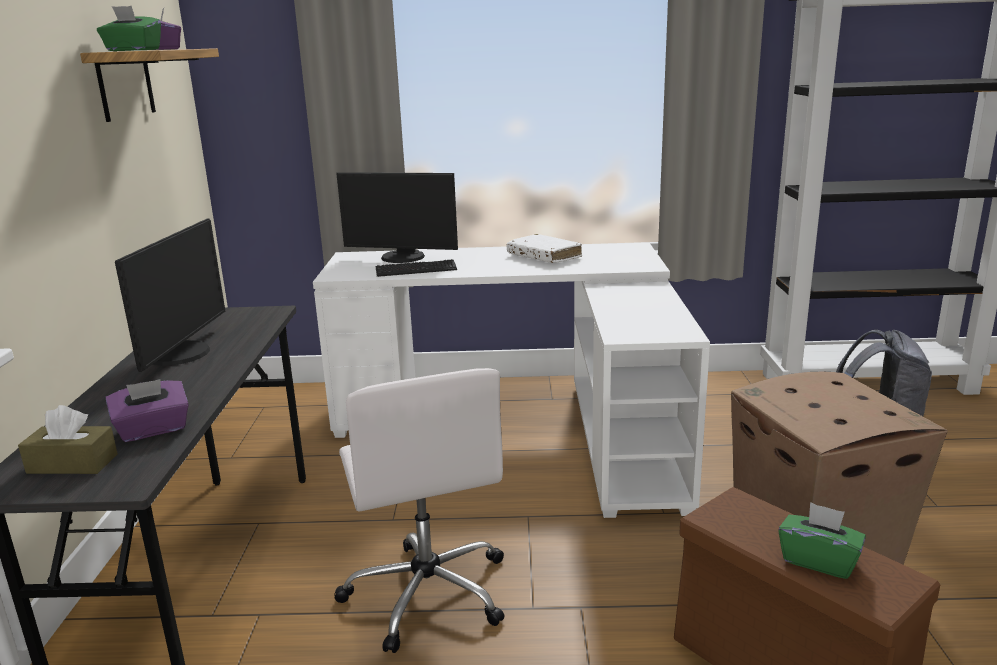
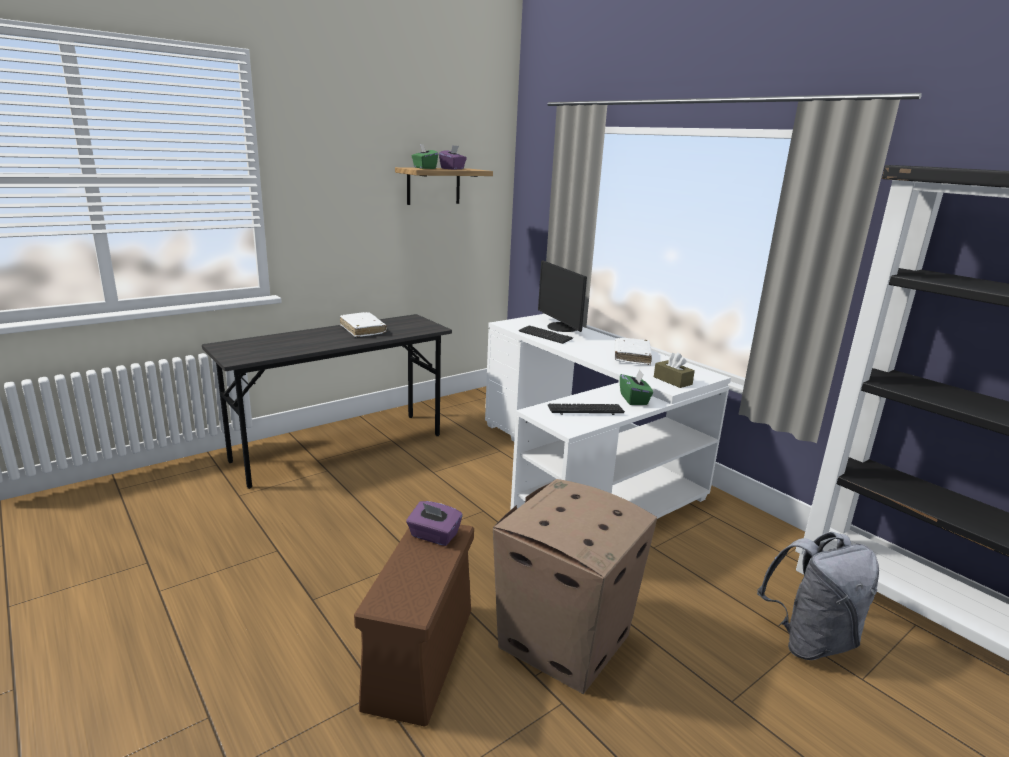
camera: 50 degrees right, 0 degrees up
(72, 464) = (243, 348): brown tissue box -> brown tissue box (672, 381)
(153, 430) = (283, 349): purple tissue box -> purple tissue box (434, 536)
(182, 354) = (363, 330): monitor -> white book
(427, 592) = (383, 506): white office chair -> none
(644, 315) = (585, 410): none -> keyboard
(818, 560) = (408, 573): green tissue box -> green tissue box (634, 399)

